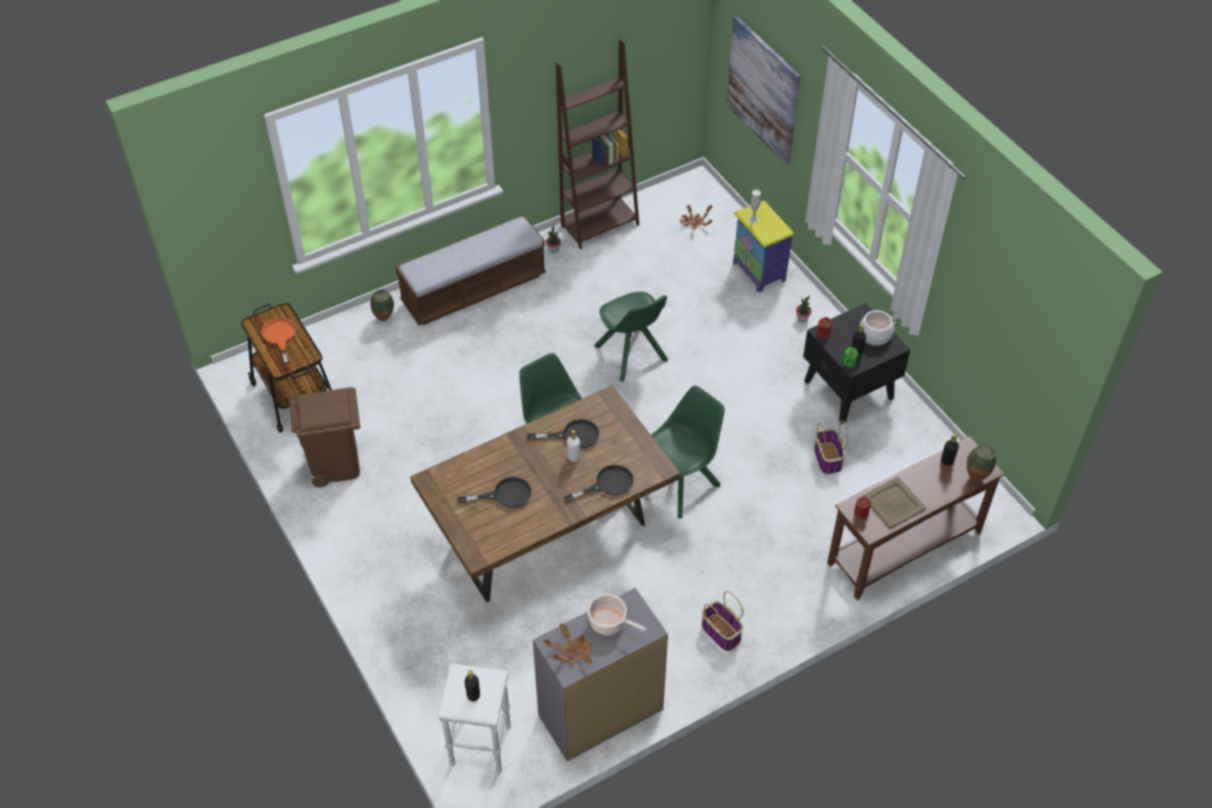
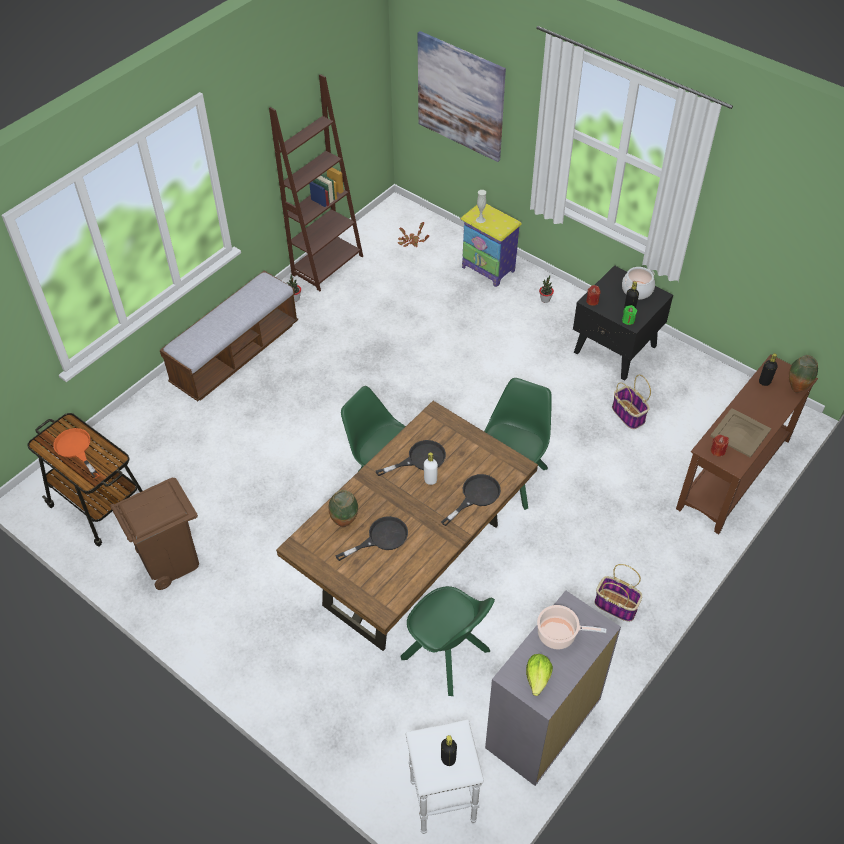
camera: 20 degrees left, 0 degrees up
(384, 319) = (160, 404): vase -> vase (345, 522)
(572, 652) = (538, 678): potted plant -> lettuce
(631, 355) = (410, 372): green chair -> green chair (447, 656)

